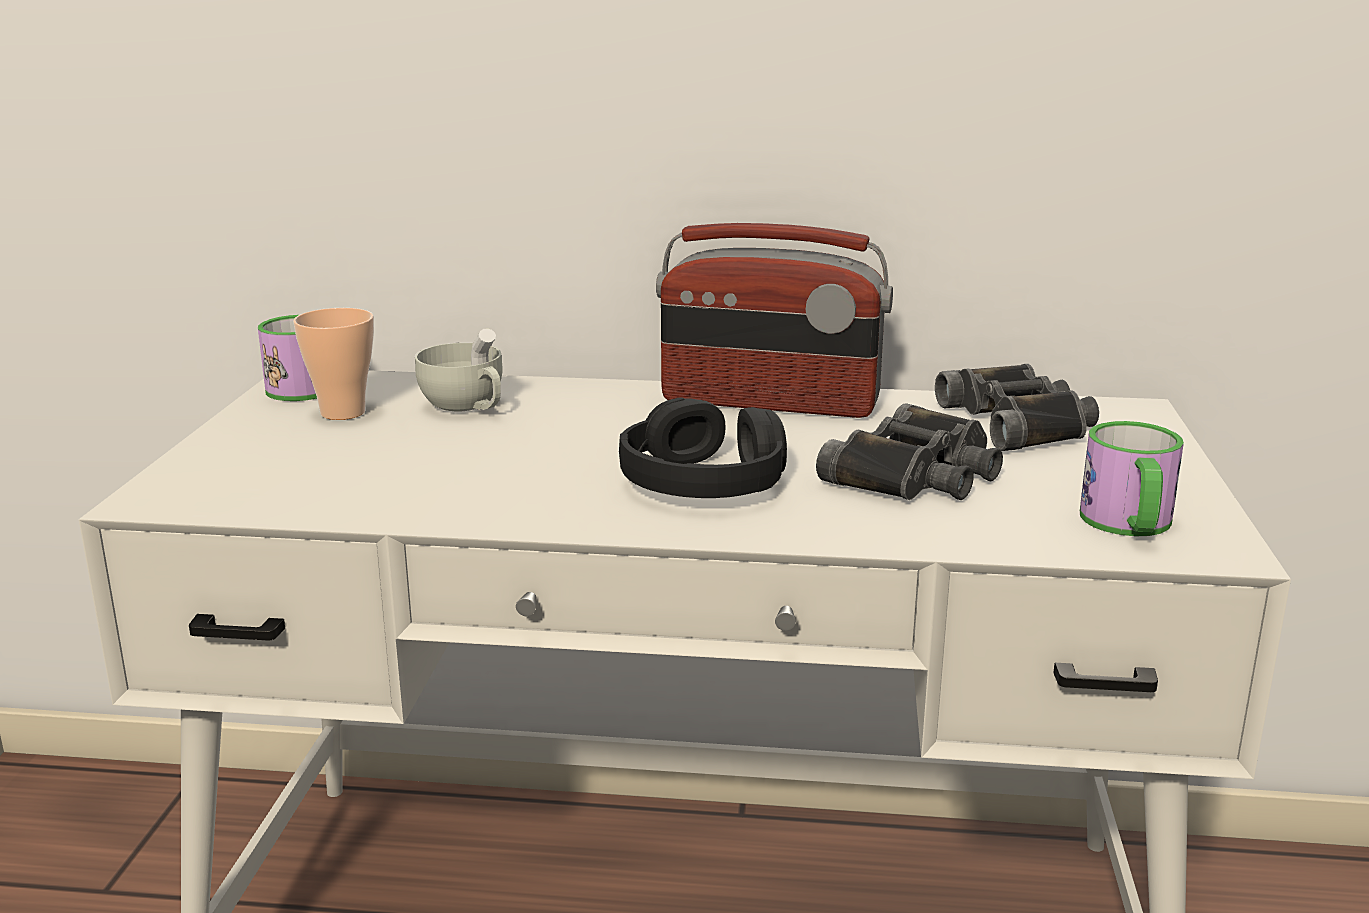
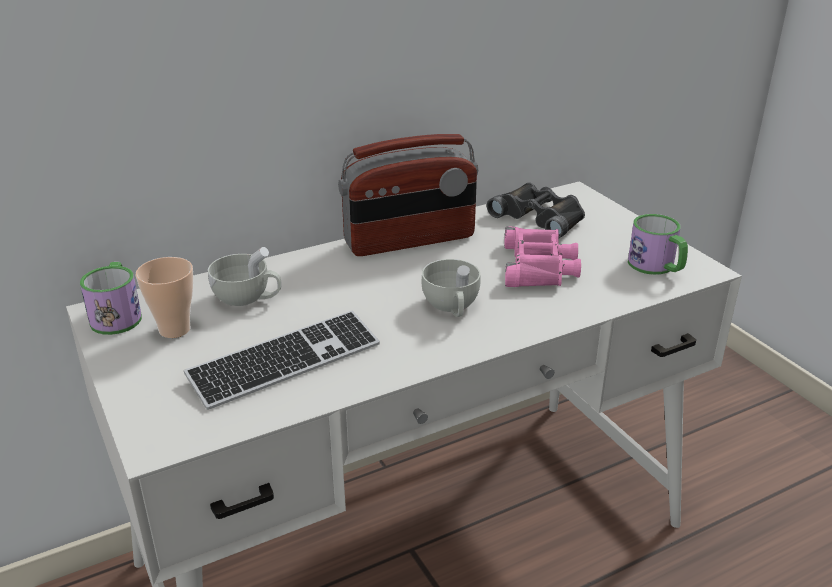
camera: 35 degrees left, 10 degrees up
(404, 473) = (285, 362): none -> keyboard
(704, 481) = (452, 307): black headphones -> white cup
(917, 474) = (539, 267): black binoculars -> pink binoculars

